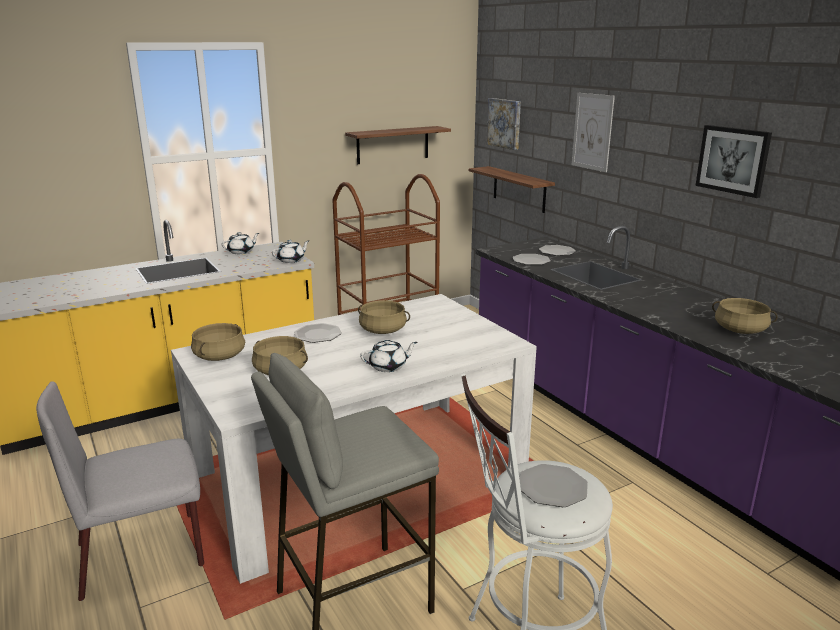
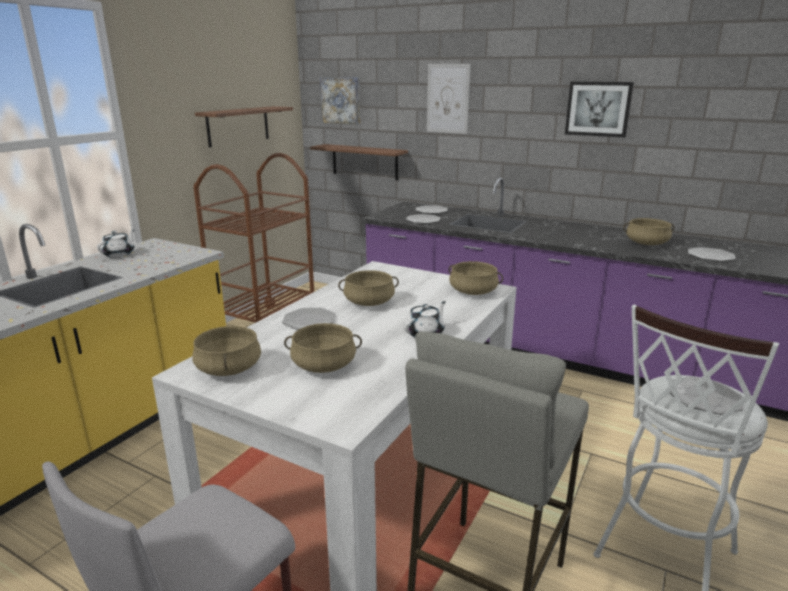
camera: 30 degrees left, 0 degrees up
(291, 260) = (194, 253): white teapot -> none
(486, 341) = (473, 292): none -> beige cooking pot
(796, 360) = (710, 256): none -> plate

